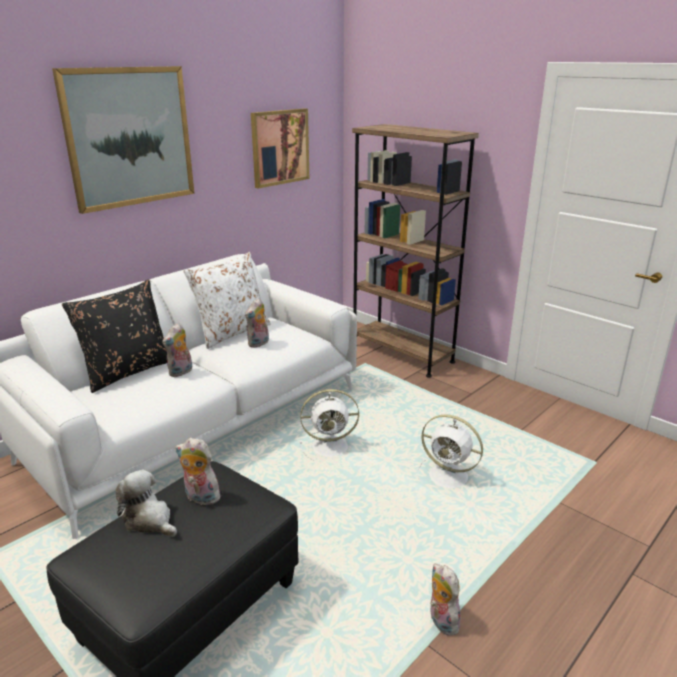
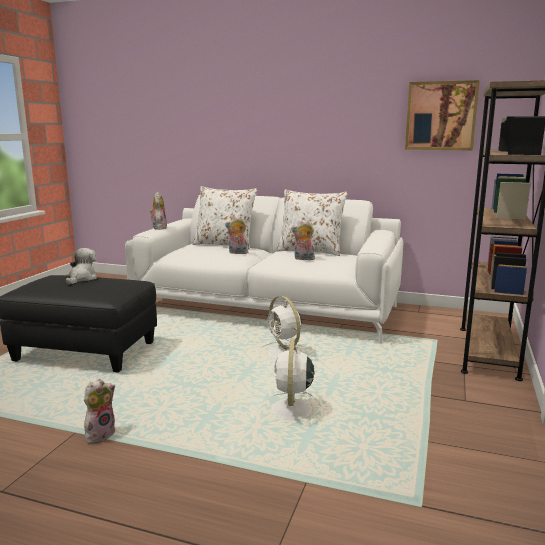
camera: 65 degrees right, 10 degrees down
(127, 371) = (225, 244): black pillow -> white pillow
(129, 137) = (296, 95): picture -> none
(200, 498) = (106, 283): plush toy -> plush toy (158, 228)

